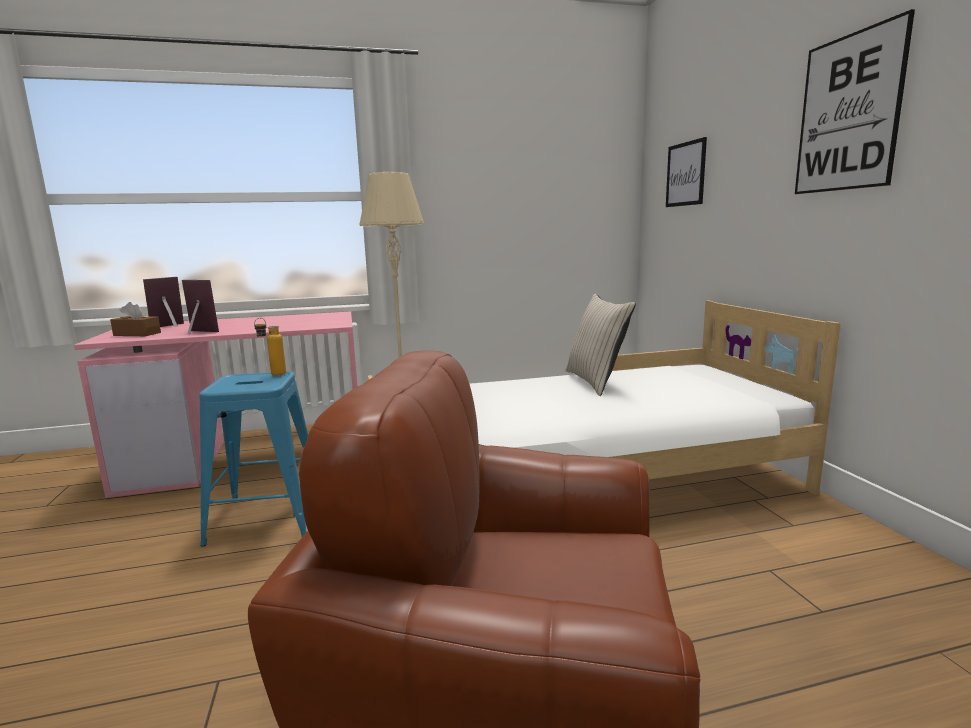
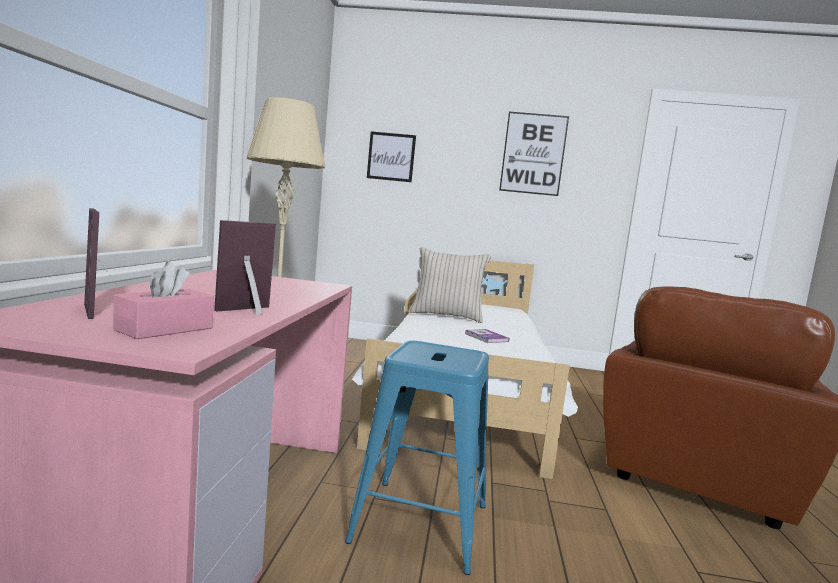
camera: 70 degrees left, 5 degrees down
(137, 334) = (164, 329): brown tissue box -> pink tissue box
(273, 375) = (422, 345): bottle -> none
(518, 406) = (486, 337): none -> book

